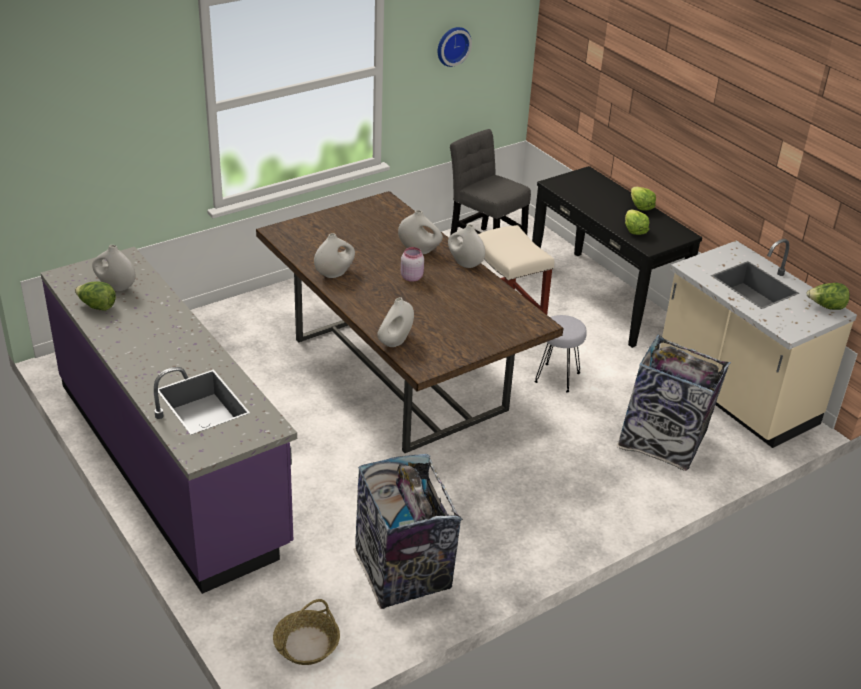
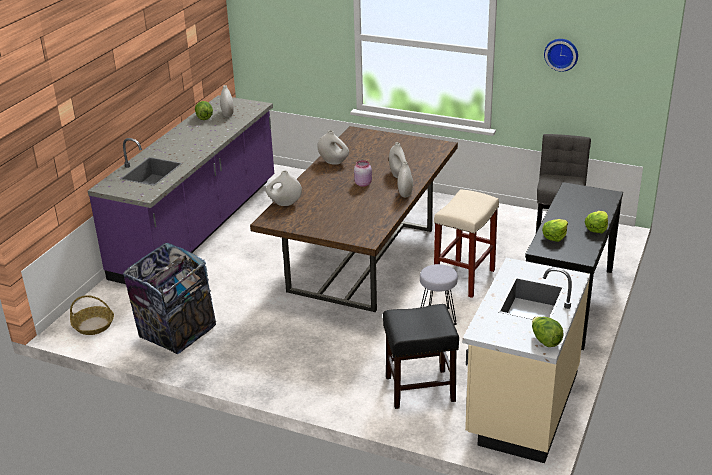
camera: 60 degrees right, 5 degrees down
(664, 442) = (419, 389): trash can -> black stool

